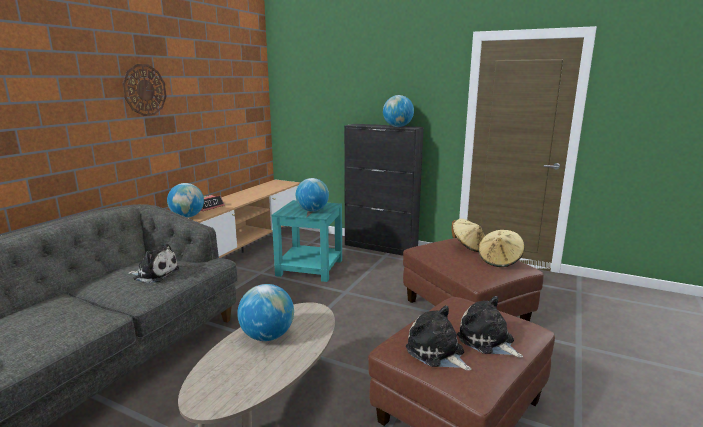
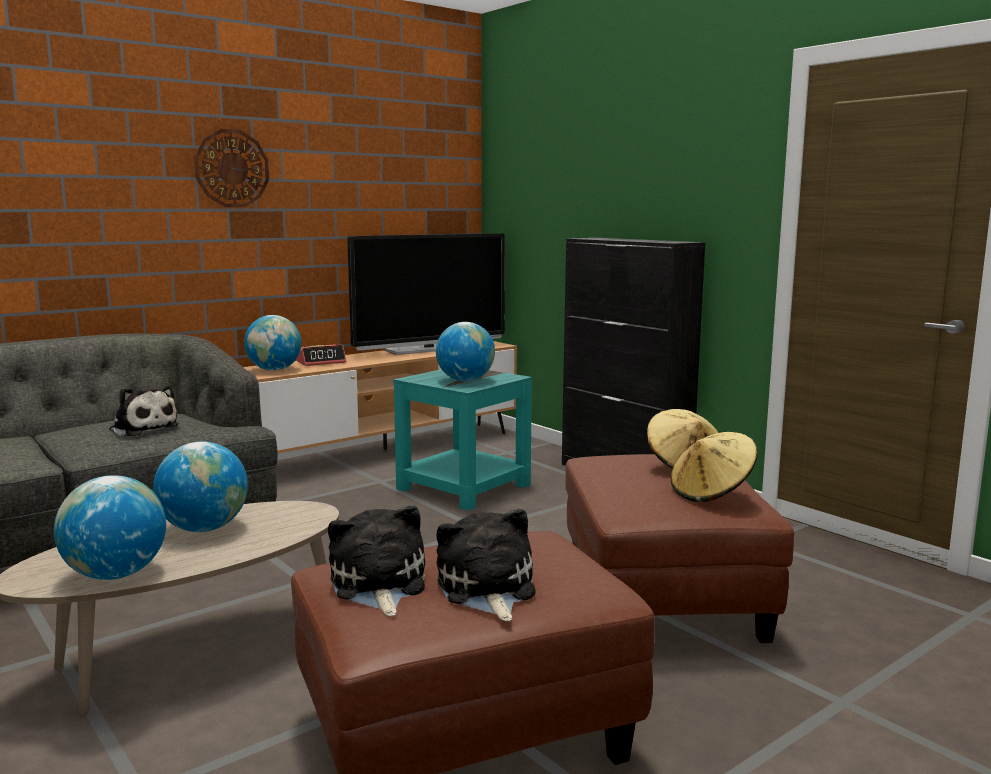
camera: 25 degrees right, 5 degrees down
(257, 190) = (429, 349): none -> television
(397, 127) = (652, 241): globe -> globe (115, 575)

